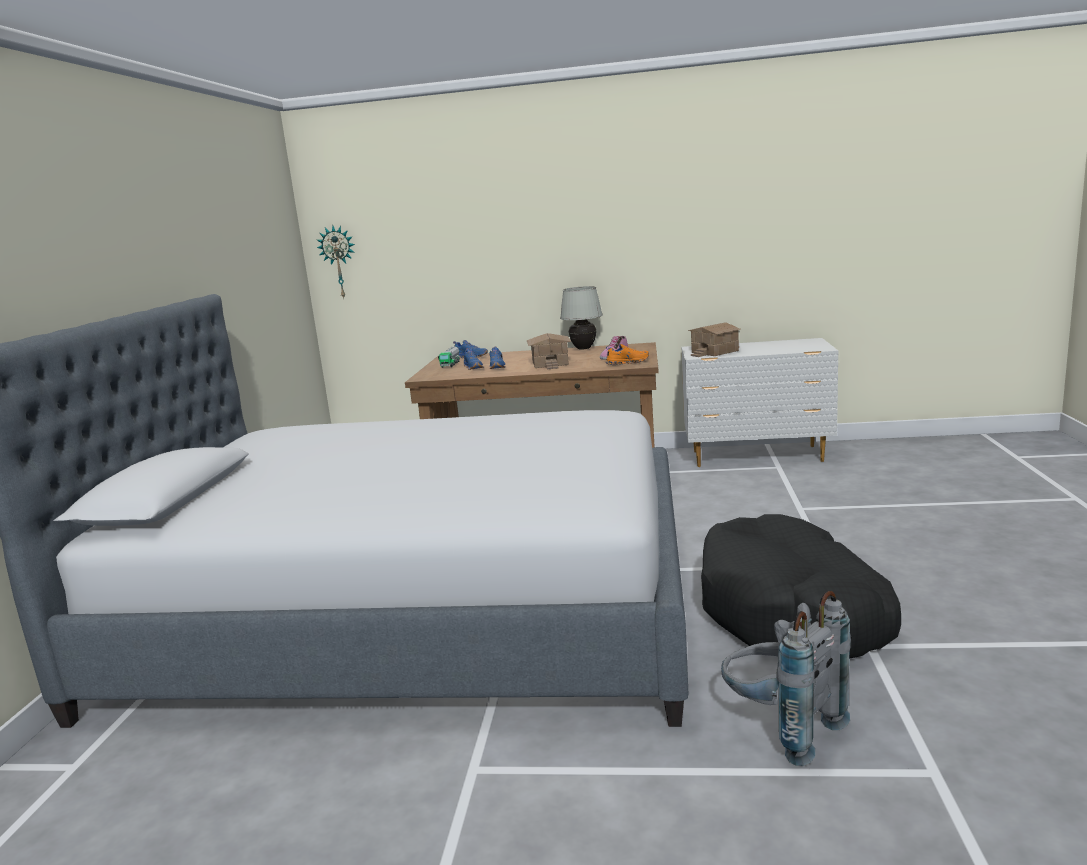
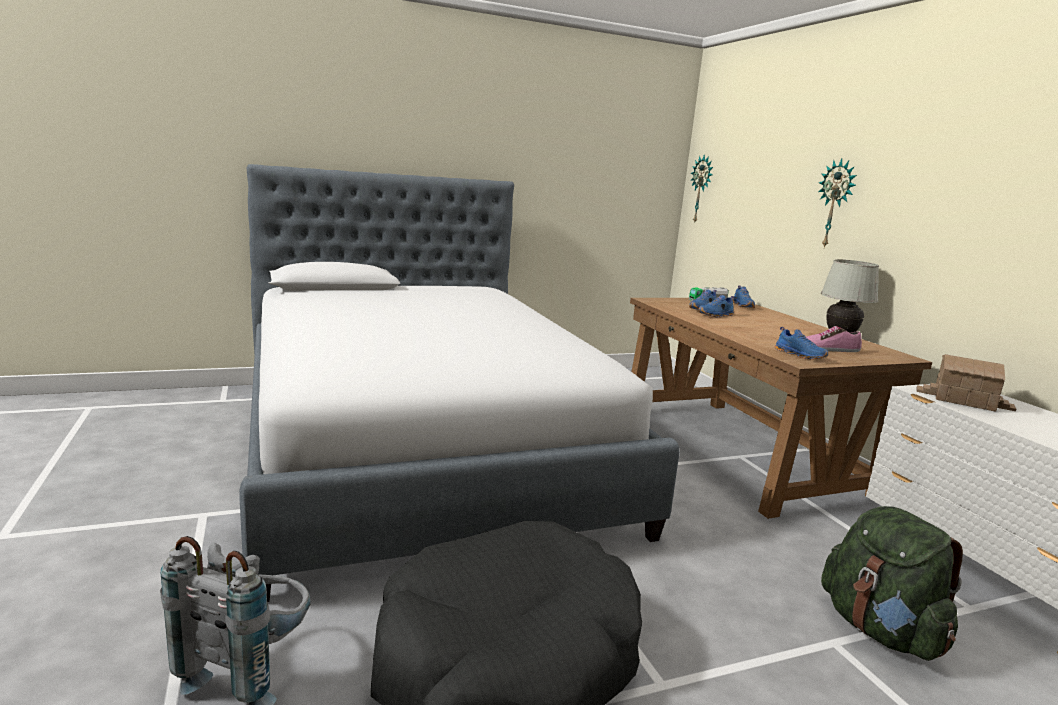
camera: 60 degrees right, 0 degrees up
(525, 247) = (835, 204): none -> wall clock
(549, 363) = (754, 329): toy house -> none
(627, 362) = (800, 355): orange shoe -> blue shoe
(792, 494) = (880, 630): none -> green backpack

